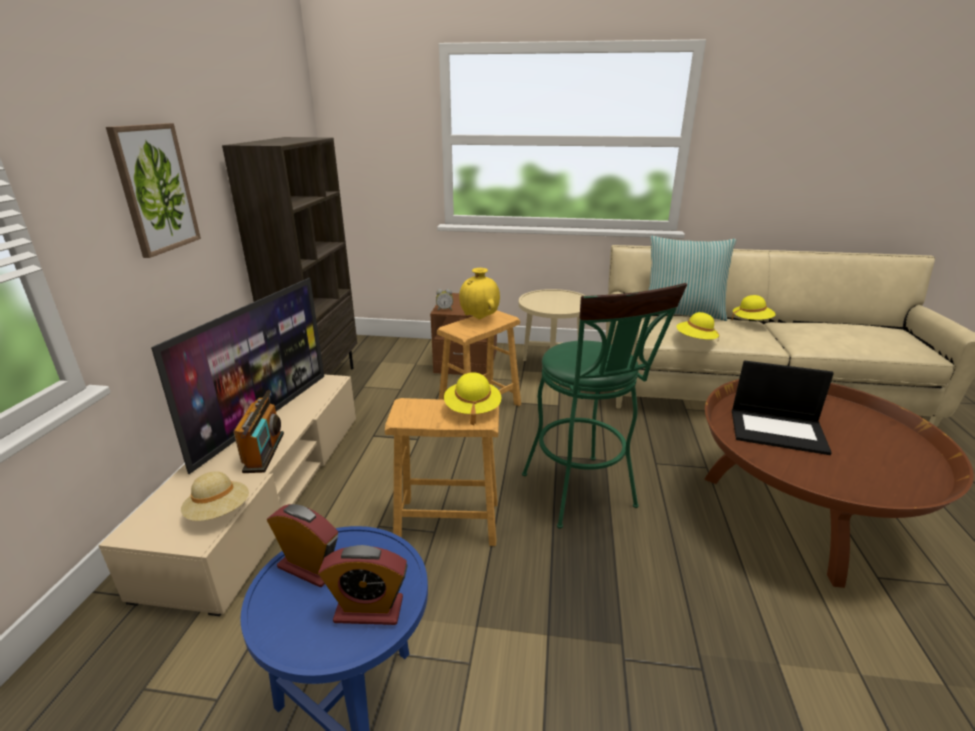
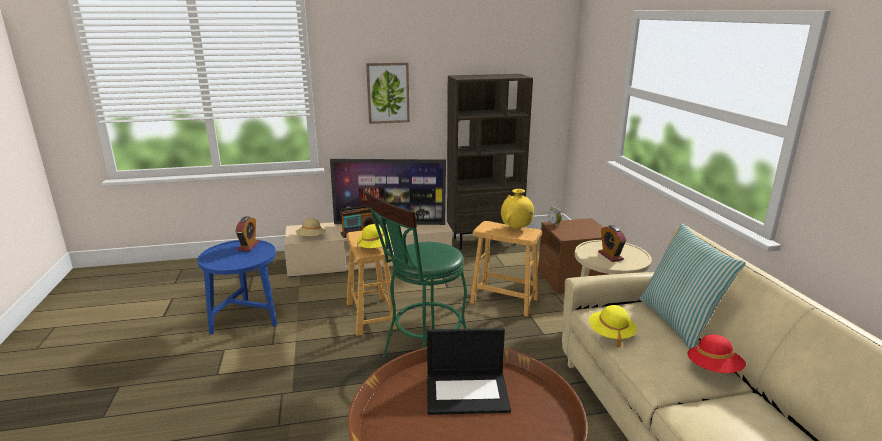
camera: 70 degrees right, 5 degrees down
(369, 610) = (226, 261): alarm clock -> alarm clock (610, 256)
(751, 321) = (713, 369): yellow hat -> red hat
(778, 431) = (468, 393): laptop -> laptop turned 90 degrees counterclockwise

